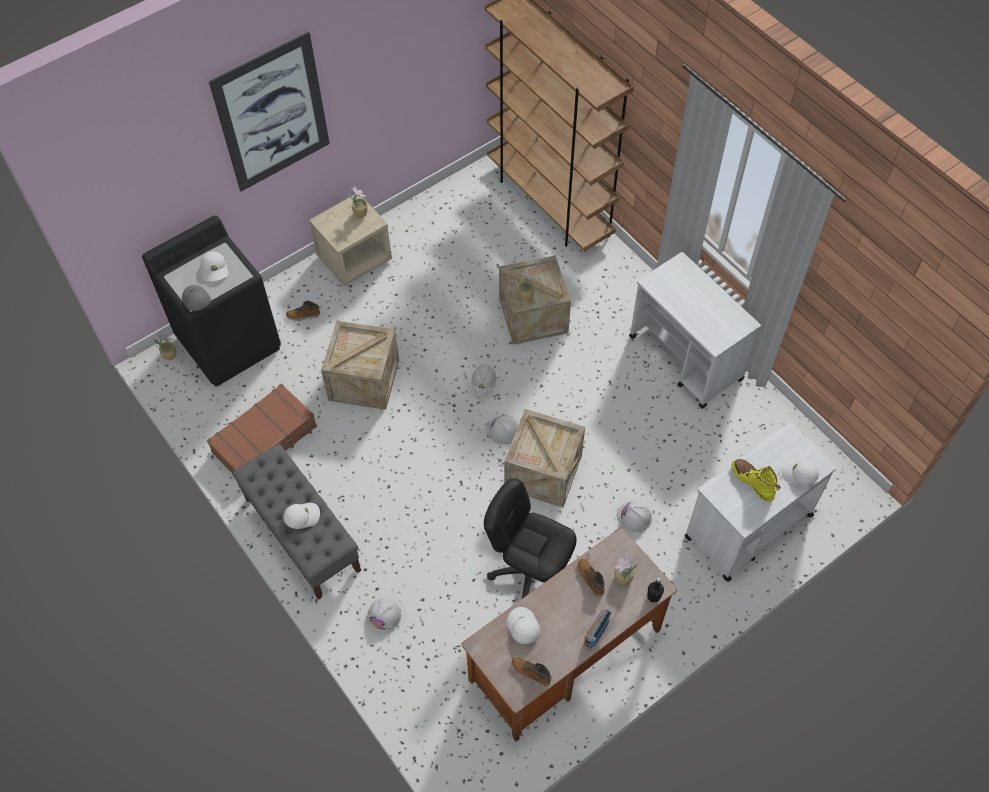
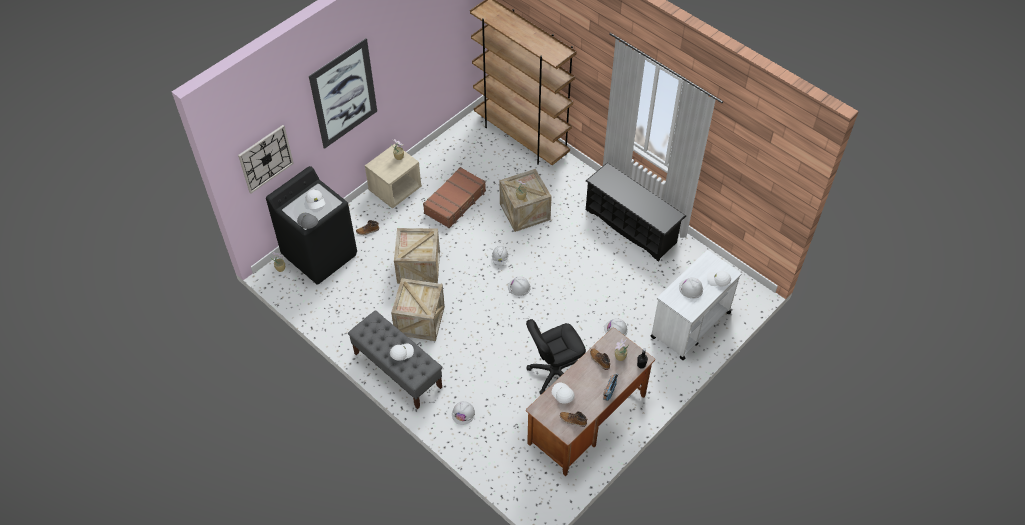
camera: 10 degrees left, 5 degrees down
(140, 199) = (265, 158): none -> wall clock
(265, 440) = (359, 314): brown suitcase -> brown suitcase (455, 202)
(530, 573) = (554, 373): black office chair -> black office chair turned 45 degrees counterclockwise
(543, 472) = (550, 309): crate -> crate (419, 320)
(686, 359) = (631, 226): white cart -> black shoe rack
(753, 482) = (690, 289): yellow boot -> white hard hat

